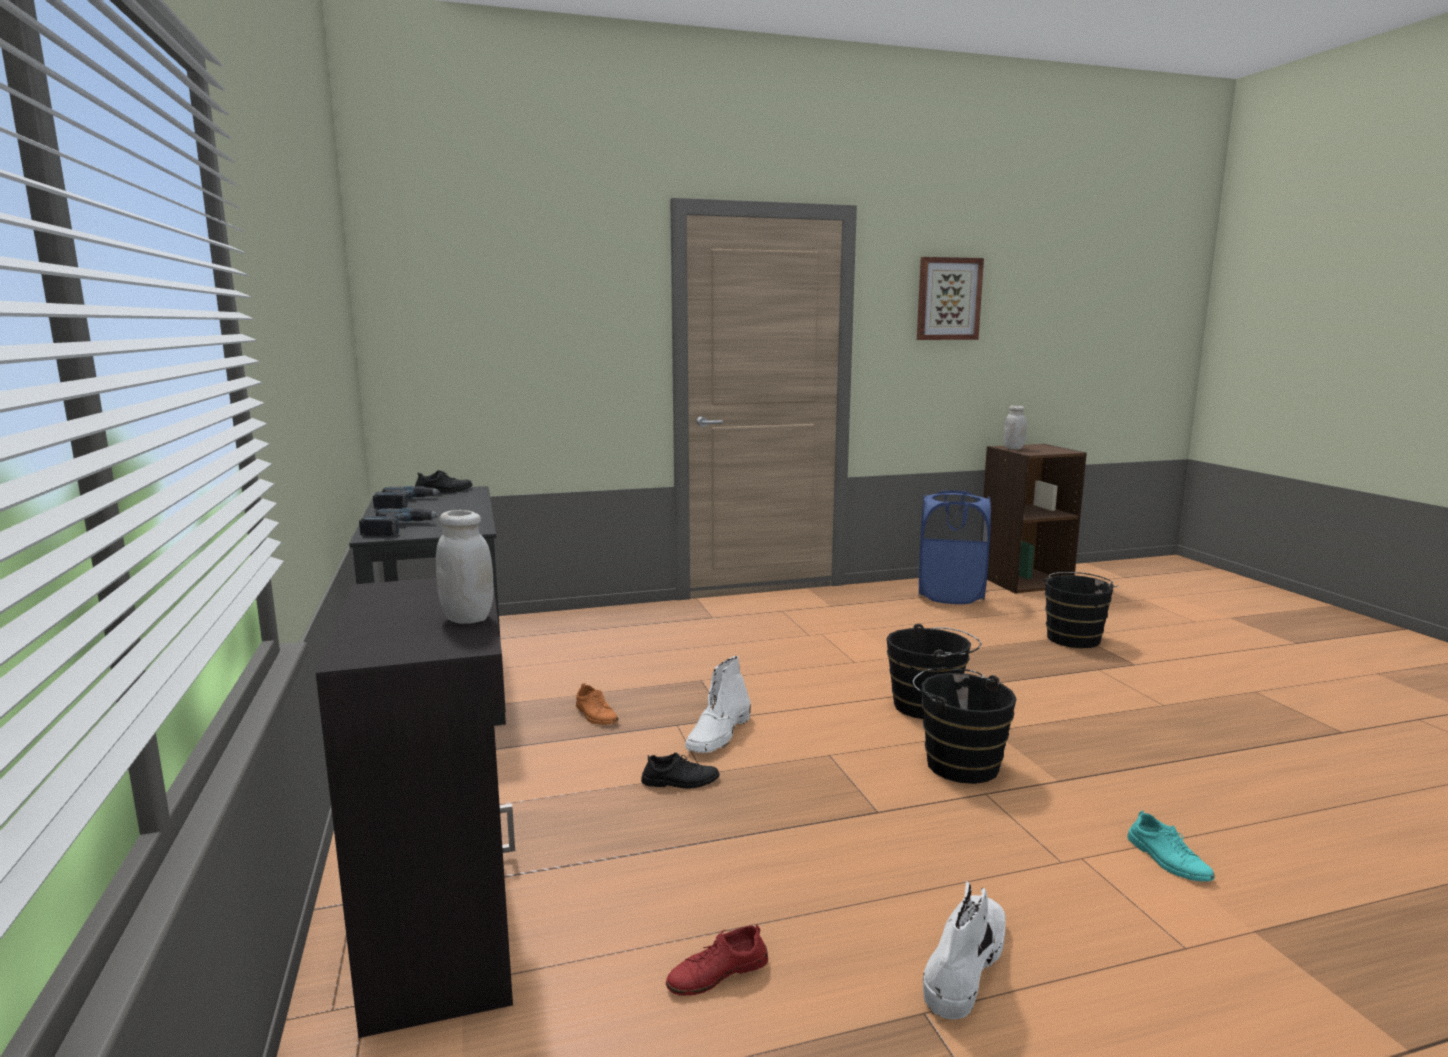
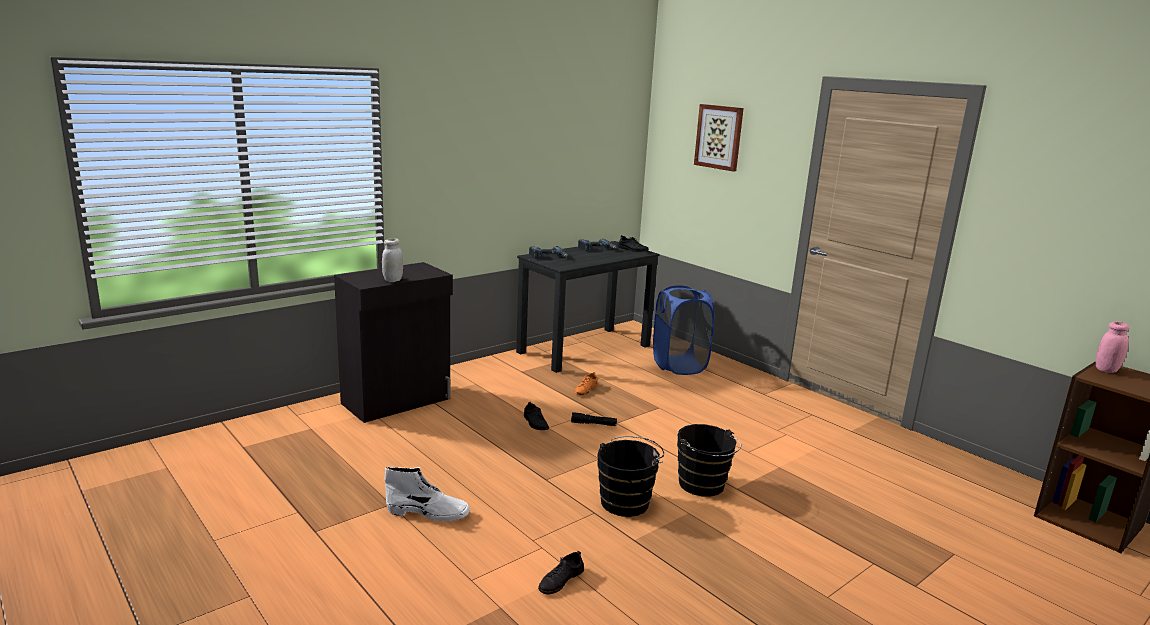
camera: 65 degrees right, 5 degrees up
(717, 973) = (396, 456): red shoe -> none
(719, 735) = (593, 424): white boot -> black flashlight
(948, 299) = (1082, 188): picture -> picture (719, 137)
(950, 595) = (967, 481): blue laundry basket -> blue laundry basket (679, 365)
(1013, 448) = (1106, 370): white jar -> pink jar
(1073, 637) = (944, 551): black bucket -> none
(1168, 859) = (561, 580): turquoise shoe -> black shoe

